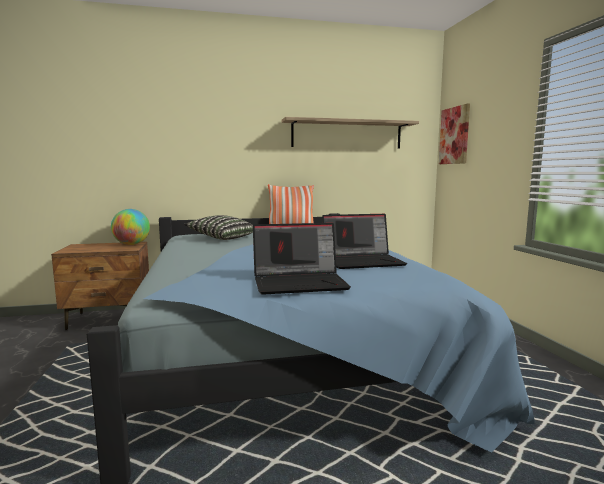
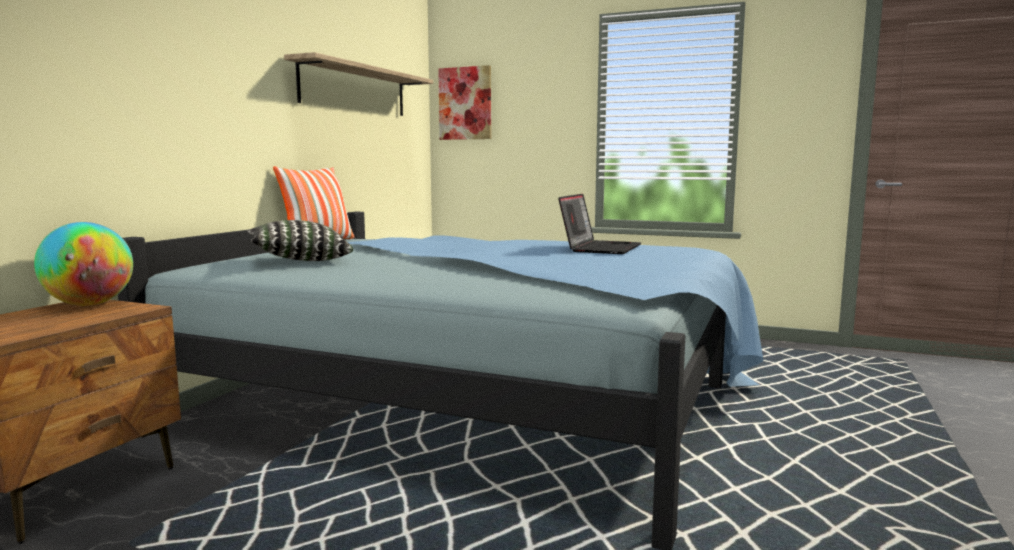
camera: 55 degrees left, 0 degrees up
(300, 283) = (660, 265): laptop -> none

